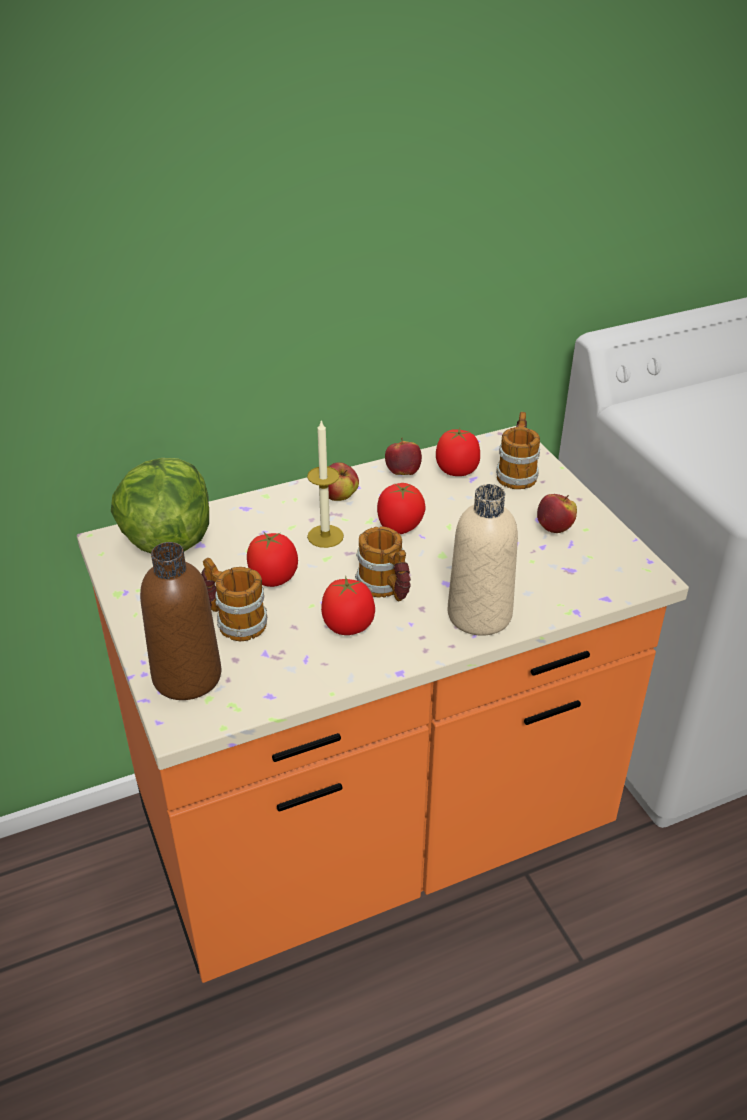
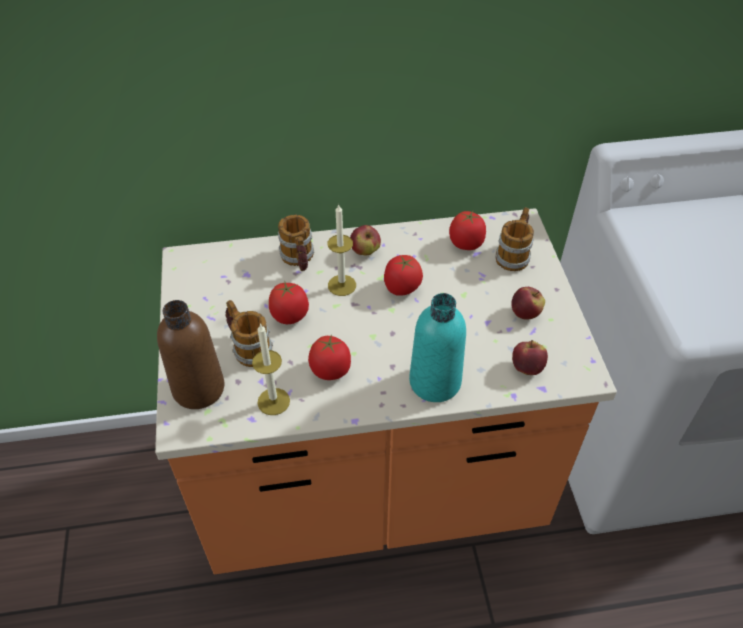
camera: 15 degrees right, 10 degrees up
(167, 539) = (224, 265): lettuce -> none
(290, 672) = (273, 401): none -> candle
(386, 589) = (371, 343): mug -> mug (298, 259)
(403, 473) = (422, 237): apple -> apple (527, 367)
(479, 615) = (435, 382): beige bottle -> turquoise bottle

